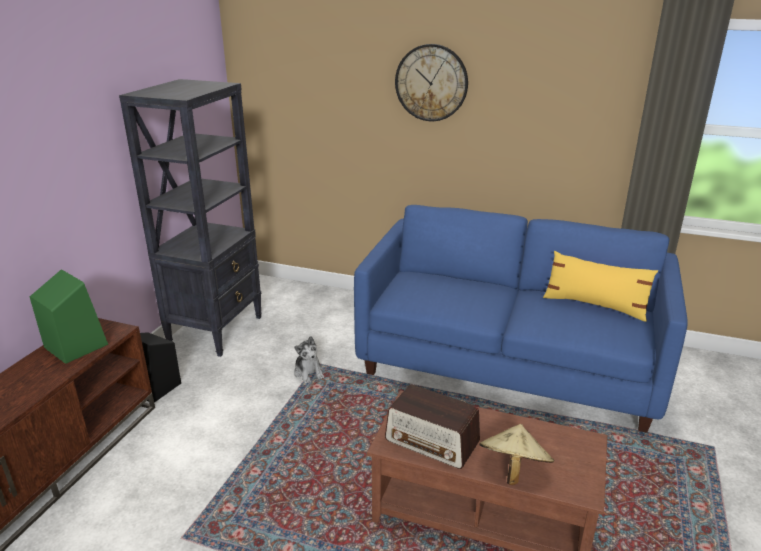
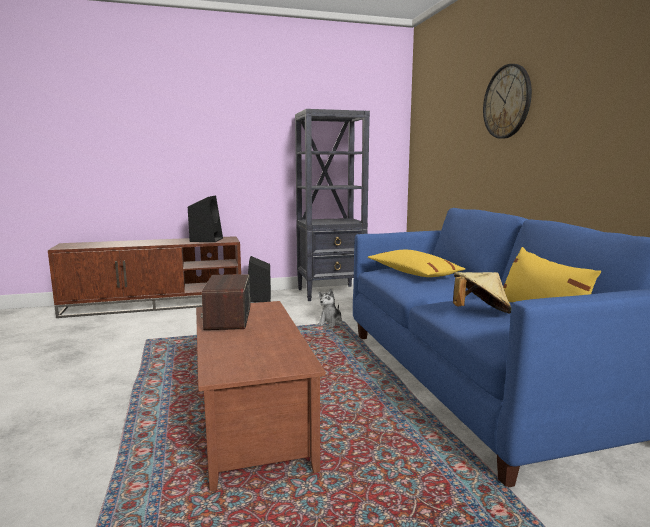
camera: 55 degrees right, 15 degrees down
(74, 345) = (206, 240): green speaker -> black speaker
(435, 293) = (413, 273): none -> yellow pillow
(513, 470) = (221, 345): beige hat -> beige hat (480, 313)

